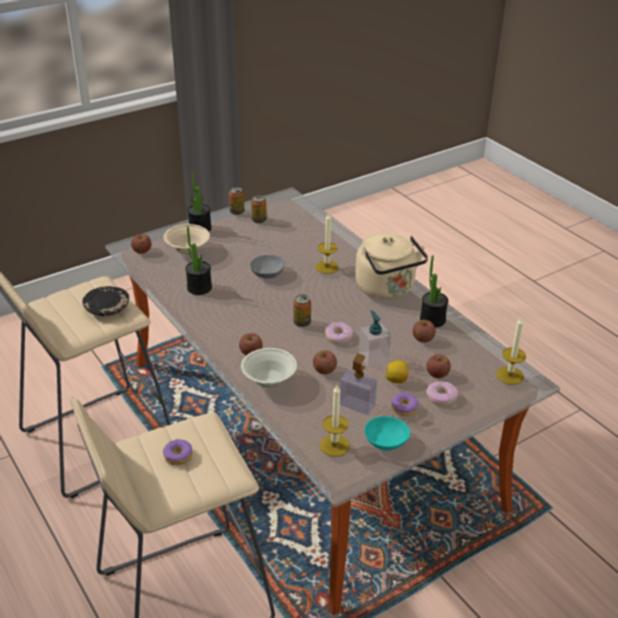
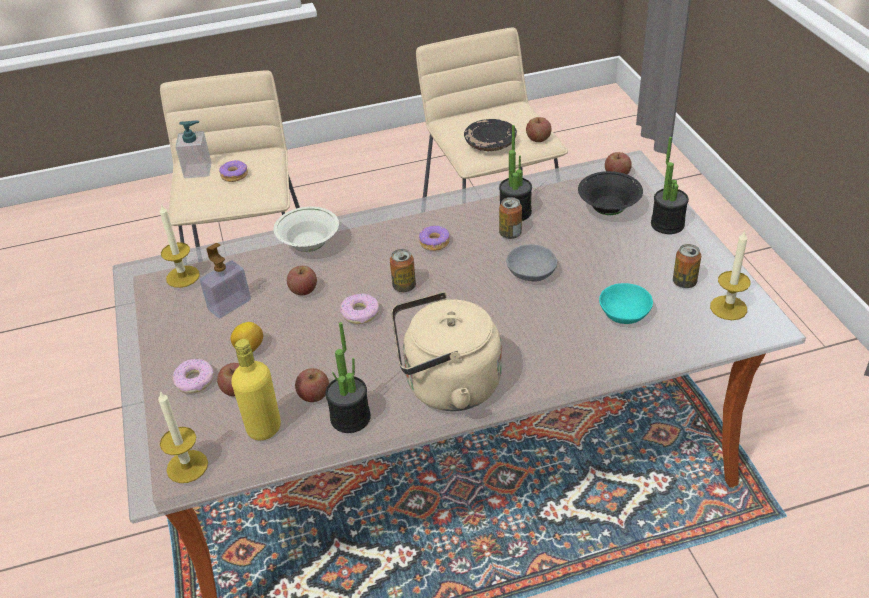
camera: 110 degrees right, 5 degrees up
(187, 251) = (608, 209): beige bowl -> black bowl
(237, 212) = (713, 263): can -> can (510, 234)
(251, 352) = (367, 238): apple -> apple (538, 139)
(327, 267) = (529, 332): candle -> candle (728, 308)
(373, 357) = (303, 336): soap dispenser -> soap dispenser (198, 170)
(387, 440) = (161, 316): turquoise bowl -> turquoise bowl (625, 314)
(404, 408) = (199, 342): donut -> donut (434, 243)
(461, 352) = (264, 428): none -> yellow bottle

